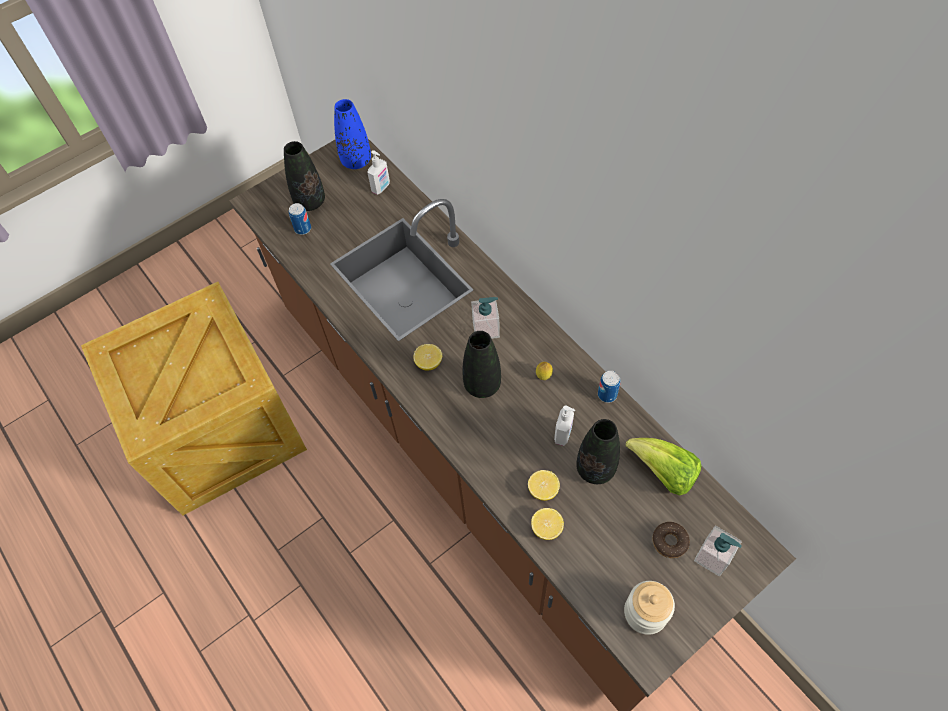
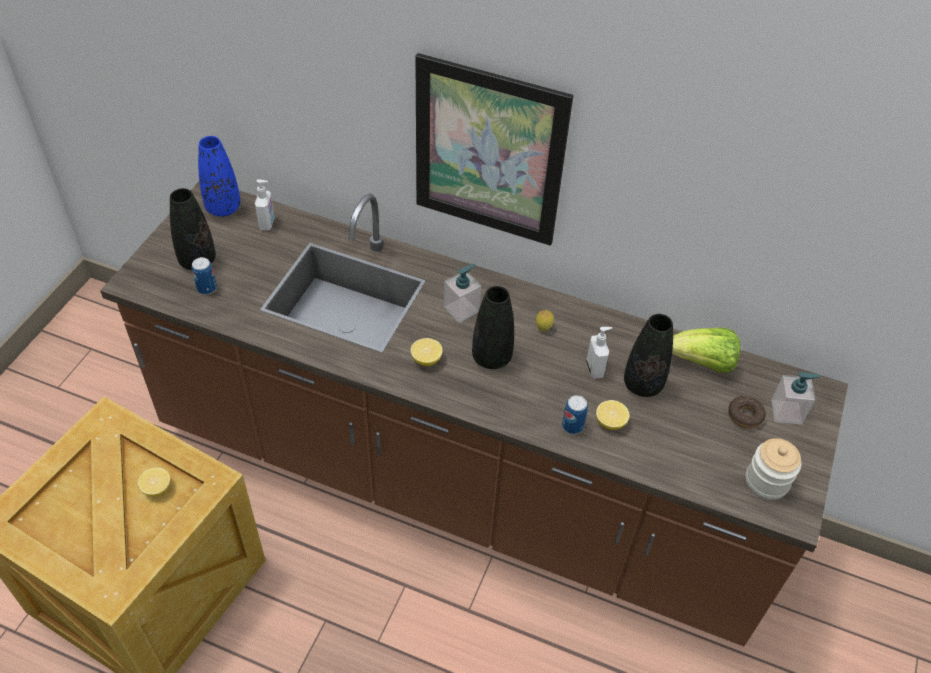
camera: 35 degrees left, 10 degrees down
(537, 204) = (488, 152): none -> picture
(546, 528) = (636, 452): lemon -> lemon (157, 488)
(607, 394) = (609, 321): can -> can (572, 426)

